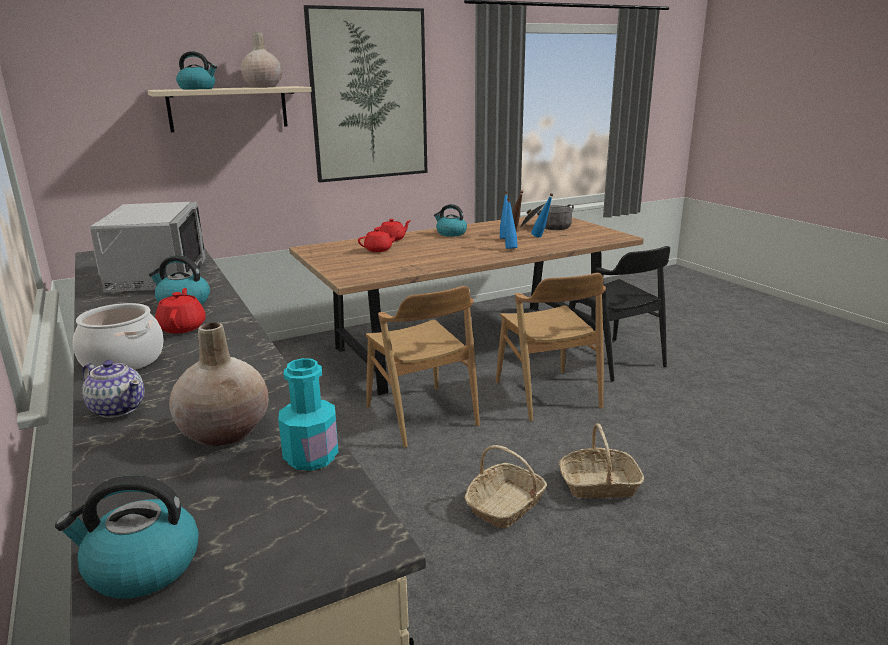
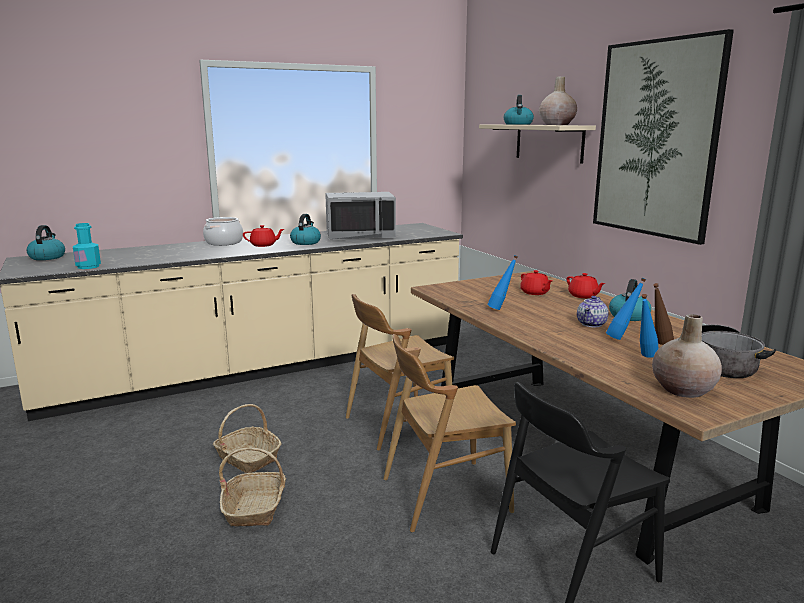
camera: 90 degrees right, 5 degrees down
(118, 408) = (170, 246): teapot -> teapot (592, 324)
(225, 432) = (128, 257): beige vase -> beige vase (683, 390)
(509, 248) = (570, 339): blue bottle -> blue bottle (501, 309)

